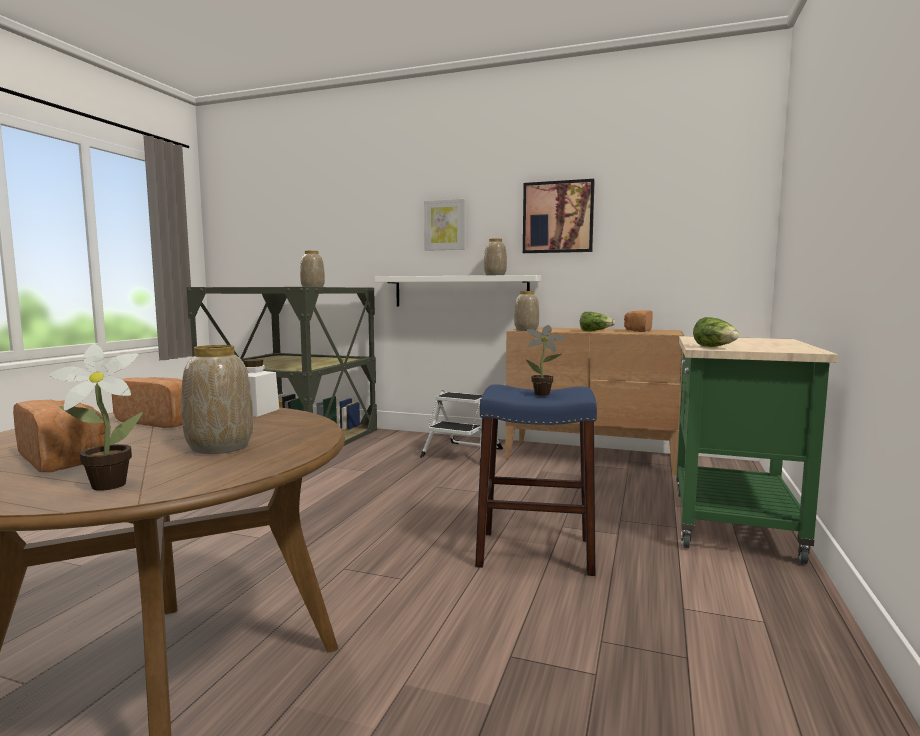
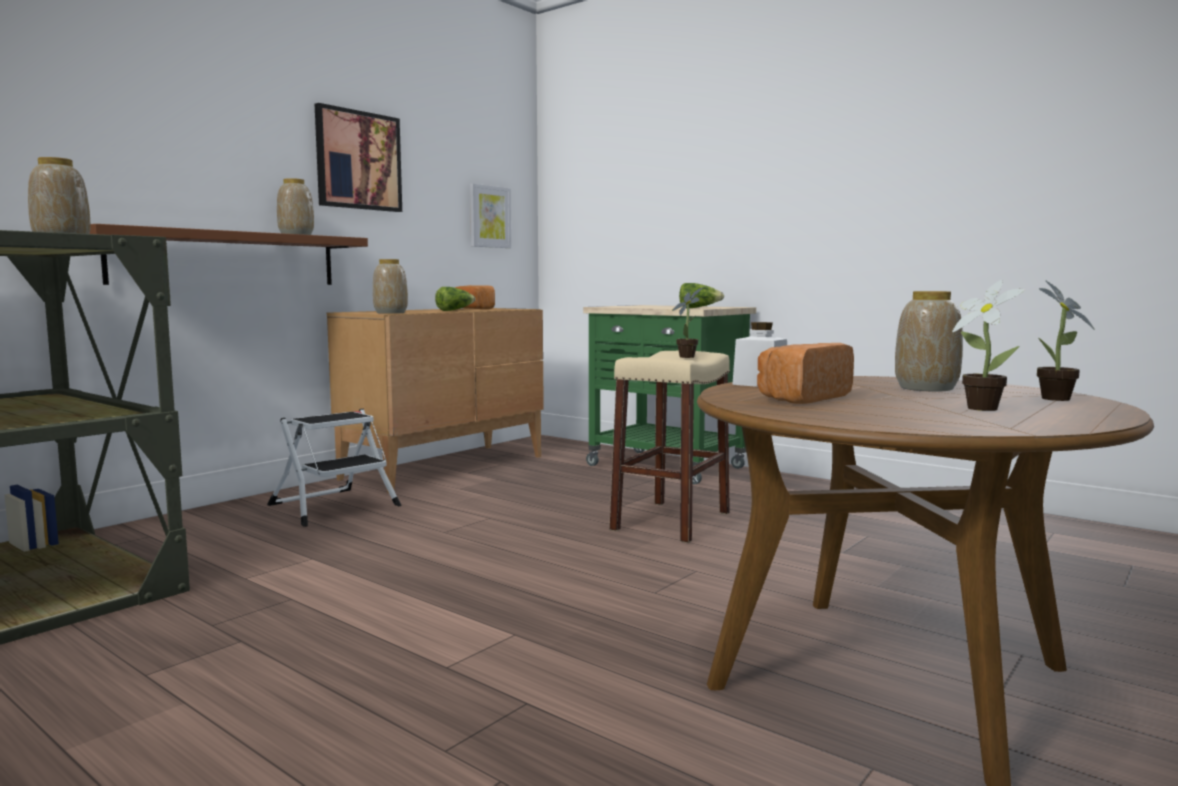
camera: 70 degrees left, 0 degrees up
(65, 458) = (979, 408): bread -> potted plant
(445, 225) = (193, 143): picture -> picture (489, 217)
(460, 291) = (228, 259): white shelf -> brown shelf
(535, 552) = (671, 521): blue stool -> beige stool

